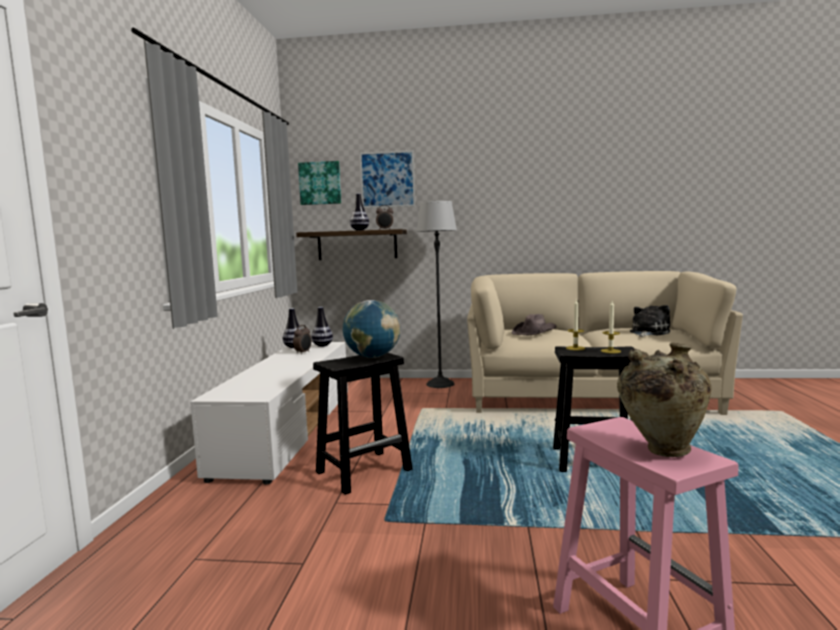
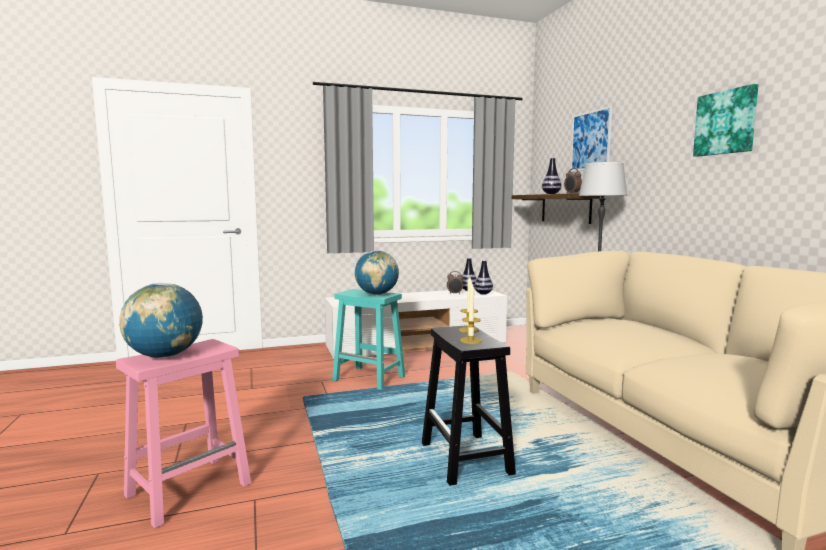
camera: 65 degrees right, 0 degrees up
(320, 183) = (548, 149): picture -> picture (726, 122)
(365, 471) = (370, 378): black stool -> turquoise stool
(534, 332) = (617, 327): brown hat -> none
(648, 332) = (742, 372): plush toy -> none
(660, 450) = (165, 356): beige vase -> globe

